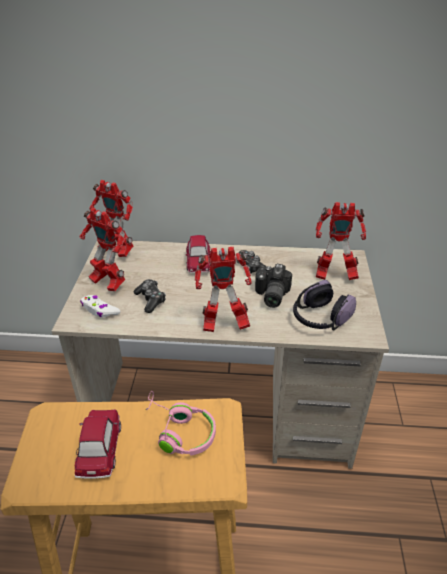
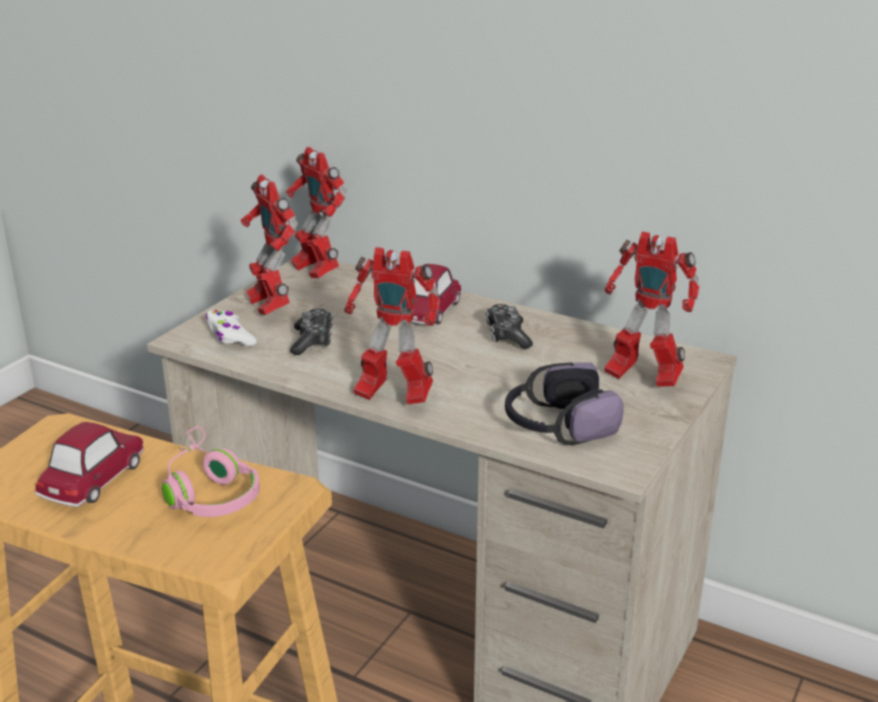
camera: 25 degrees right, 10 degrees down
(270, 295) = (503, 378): camera -> none

